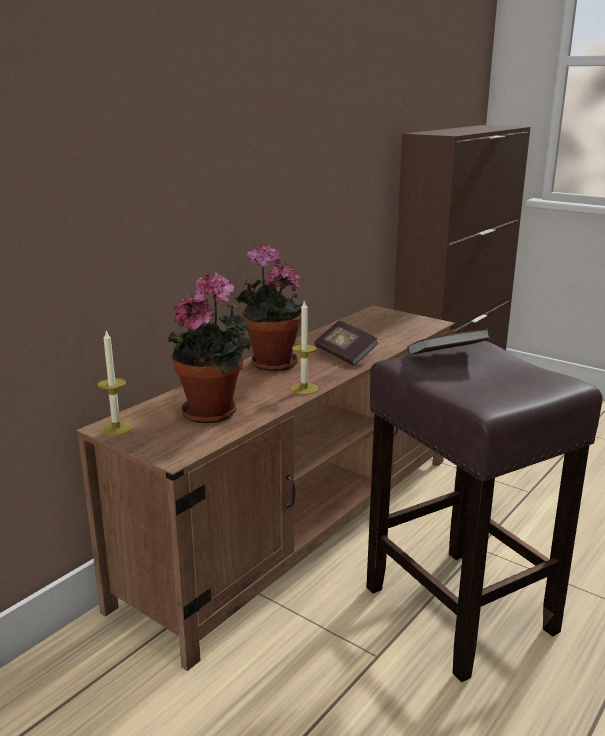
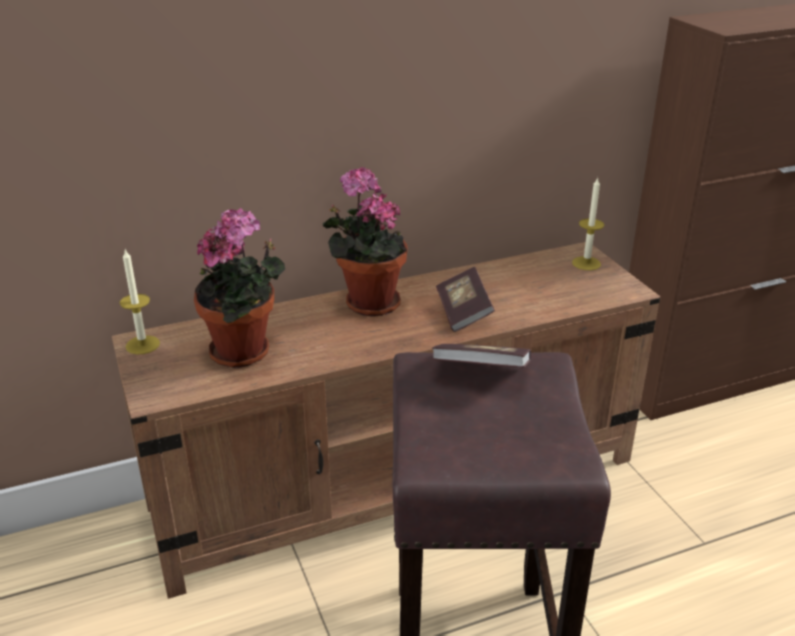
camera: 30 degrees right, 10 degrees up
(304, 388) = (363, 349): candle -> candle (586, 263)

